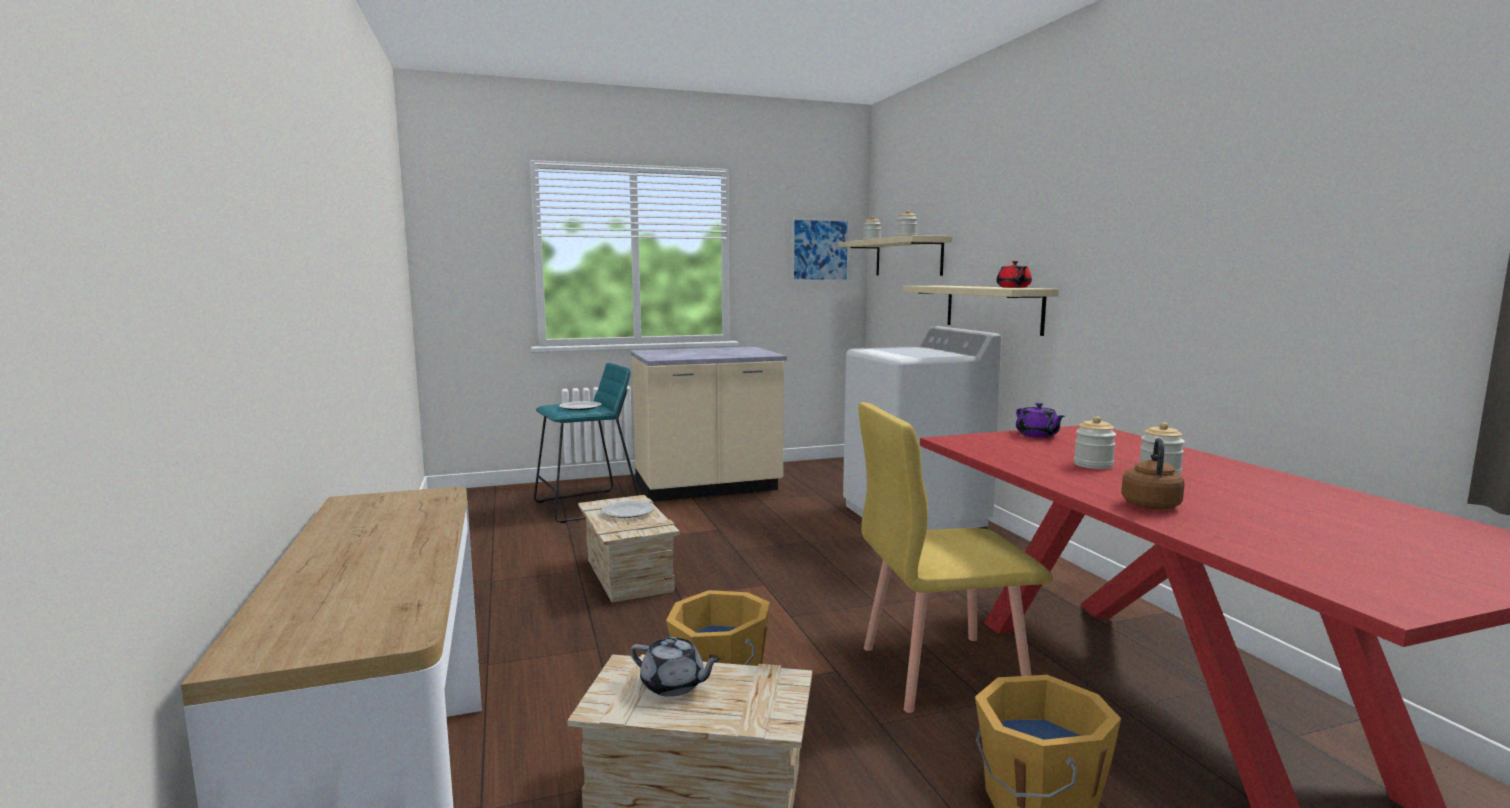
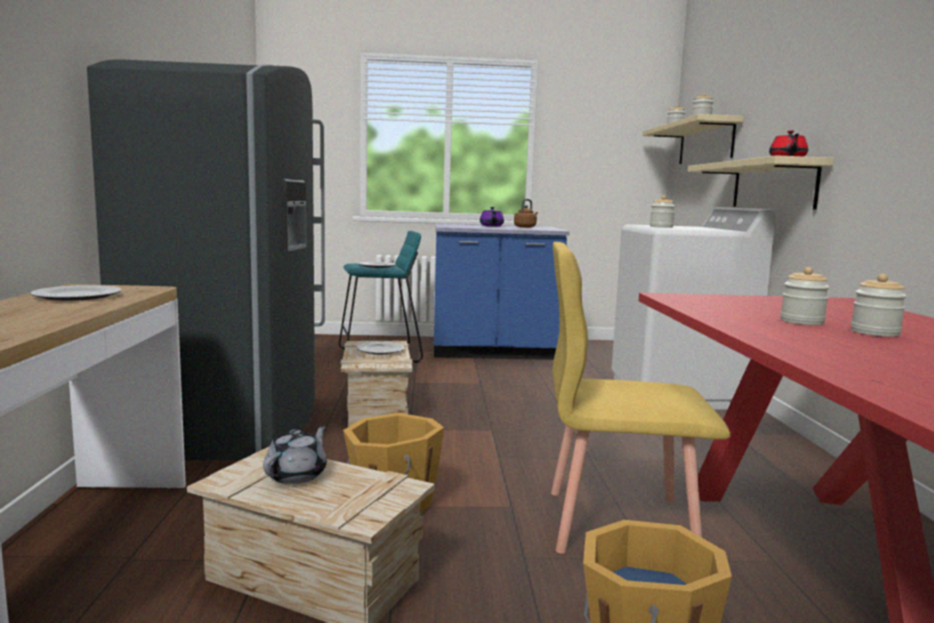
camera: 15 degrees right, 0 degrees up
(378, 518) = (77, 296): none -> plate
(480, 621) = (234, 425): none -> grey fridge
(673, 685) = (297, 475): grey teapot -> grey teapot turned 105 degrees counterclockwise
(707, 488) = (493, 352): beige counter -> blue counter
(820, 250) = (625, 139): picture -> none
(893, 353) = (661, 227): none -> jar
(1037, 435) = (770, 299): purple teapot -> purple teapot (491, 226)
(1150, 504) = (826, 351): brown kettle -> brown kettle (525, 227)

